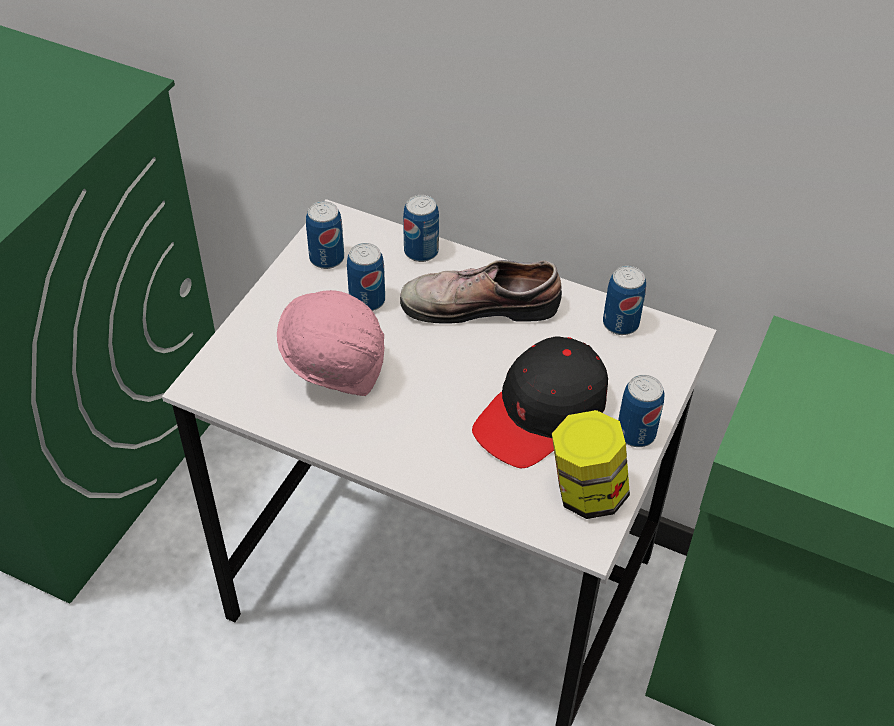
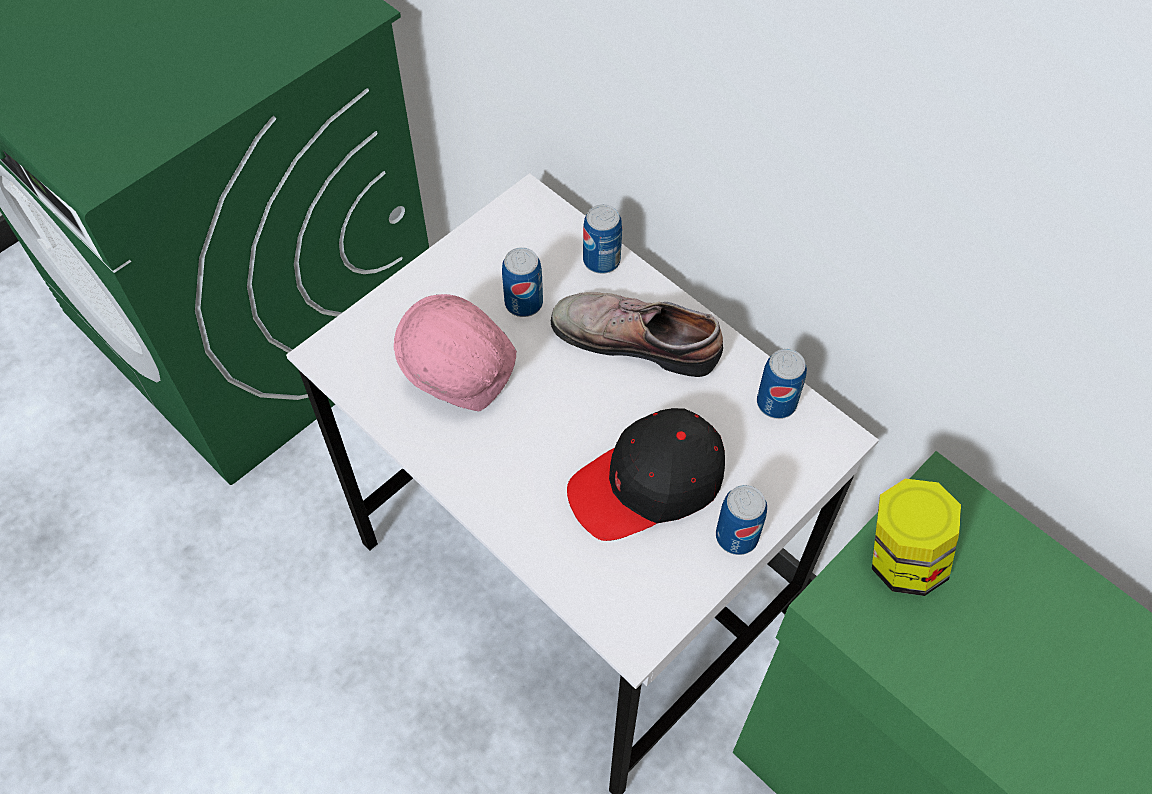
camera: 20 degrees right, 10 degrees up
(327, 258) = (503, 243): can -> none
(586, 493) = (655, 588): jar -> jar (902, 559)

